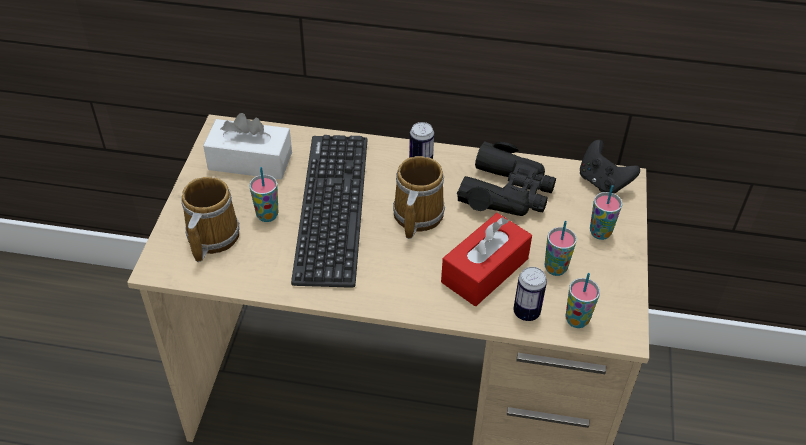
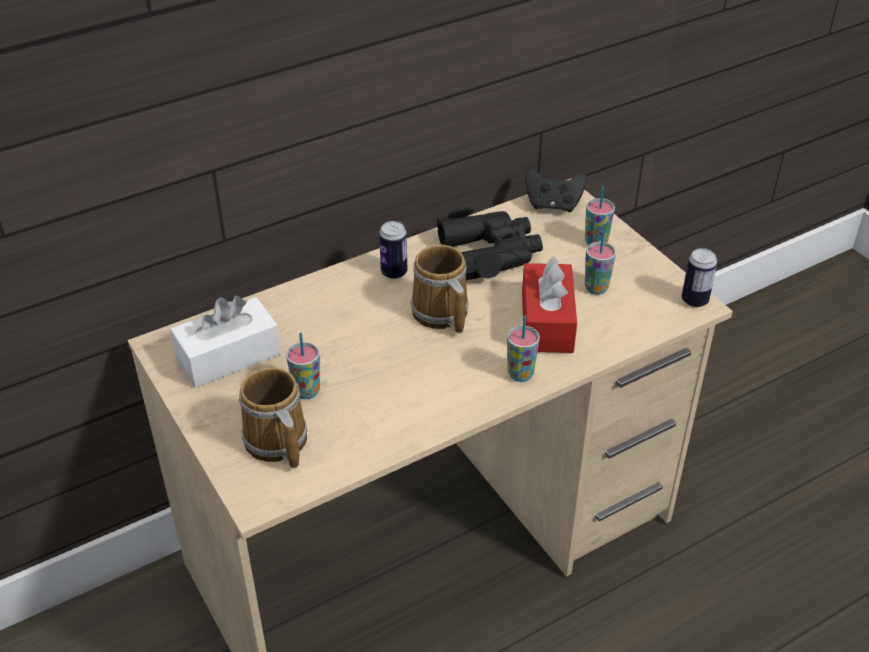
camera: 40 degrees left, 5 degrees down
(332, 208) = (359, 350): keyboard -> none
(526, 312) = (615, 333): can -> can (694, 301)
(577, 320) = (655, 315): cup -> cup (520, 374)

